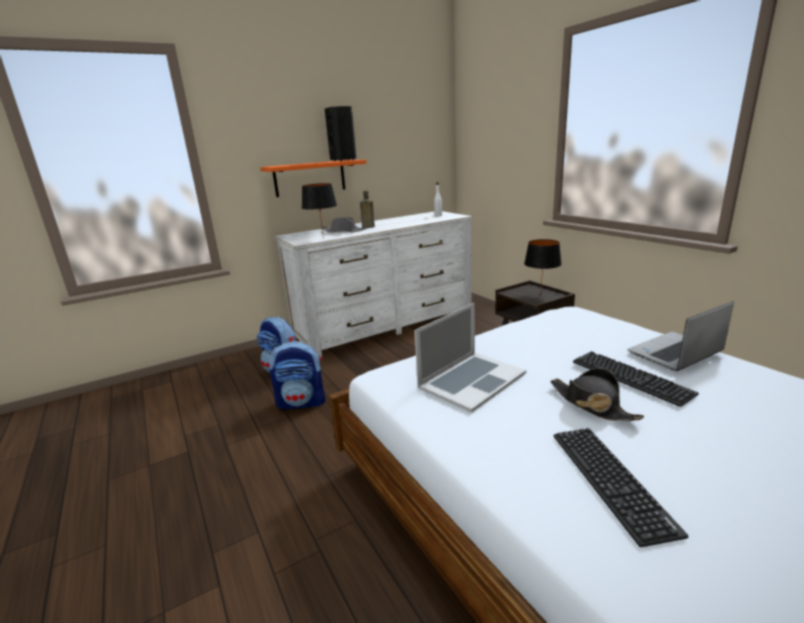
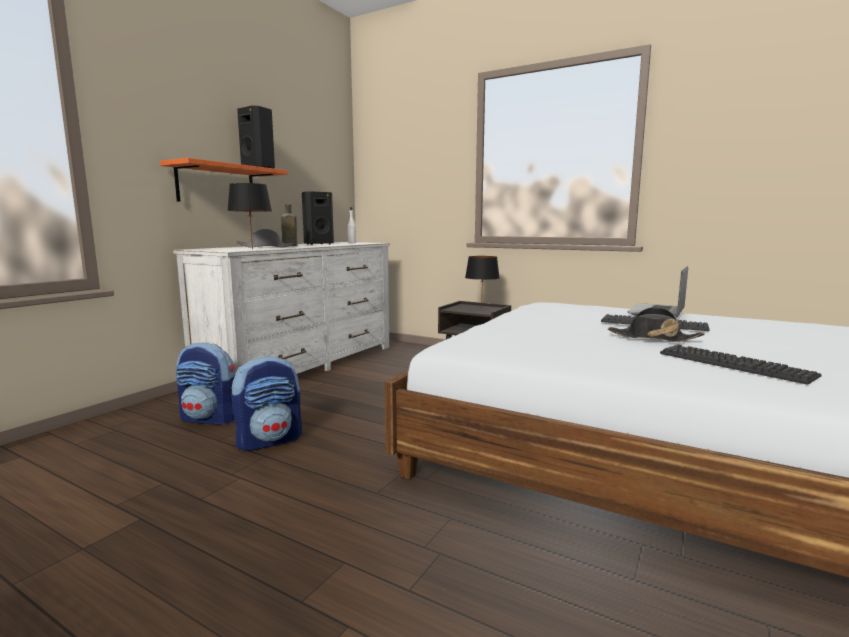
camera: 30 degrees left, 10 degrees down
(400, 221) = (317, 244): none -> black speaker
(471, 380) = (540, 338): laptop -> none

